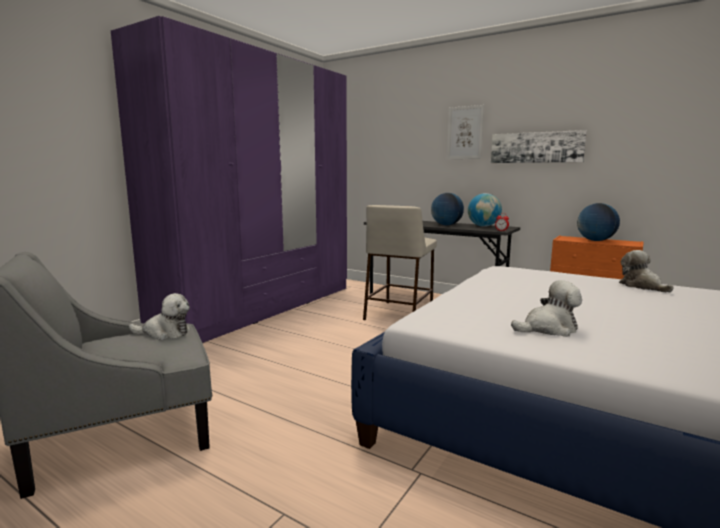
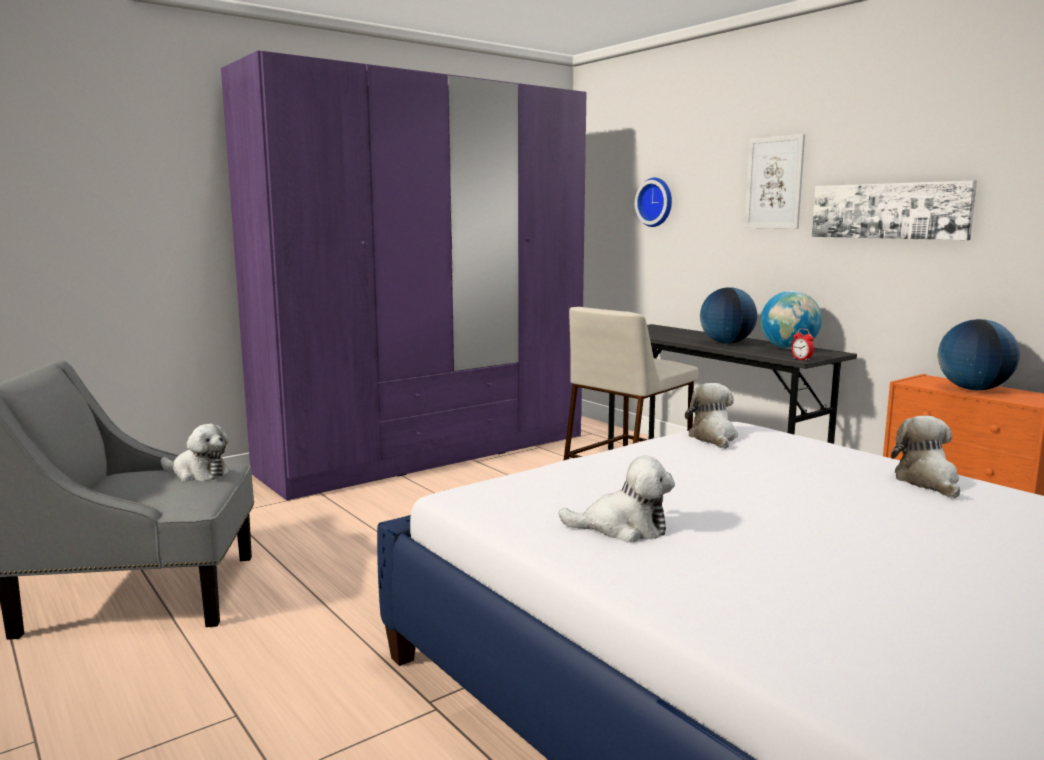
camera: 20 degrees right, 0 degrees up
(386, 145) = (656, 202): none -> wall clock
(503, 274) = (713, 438): none -> plush toy

